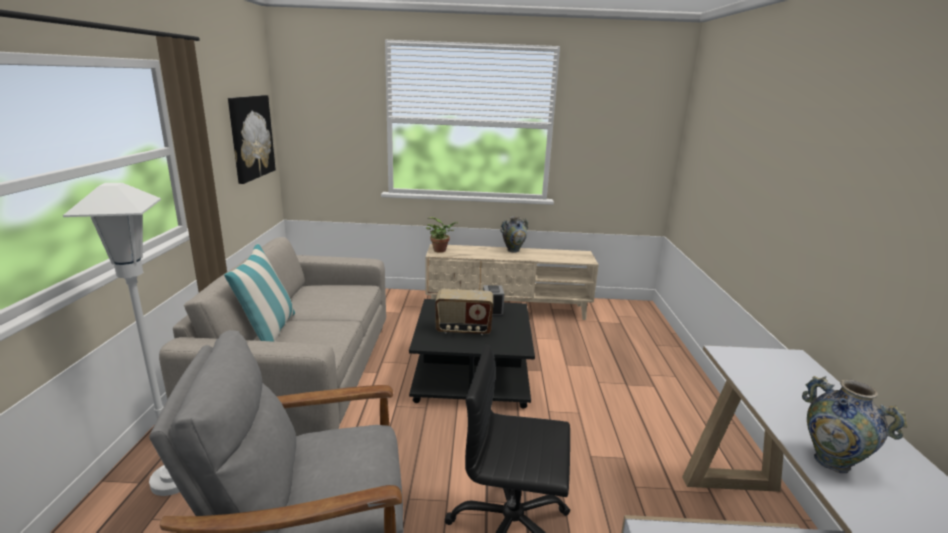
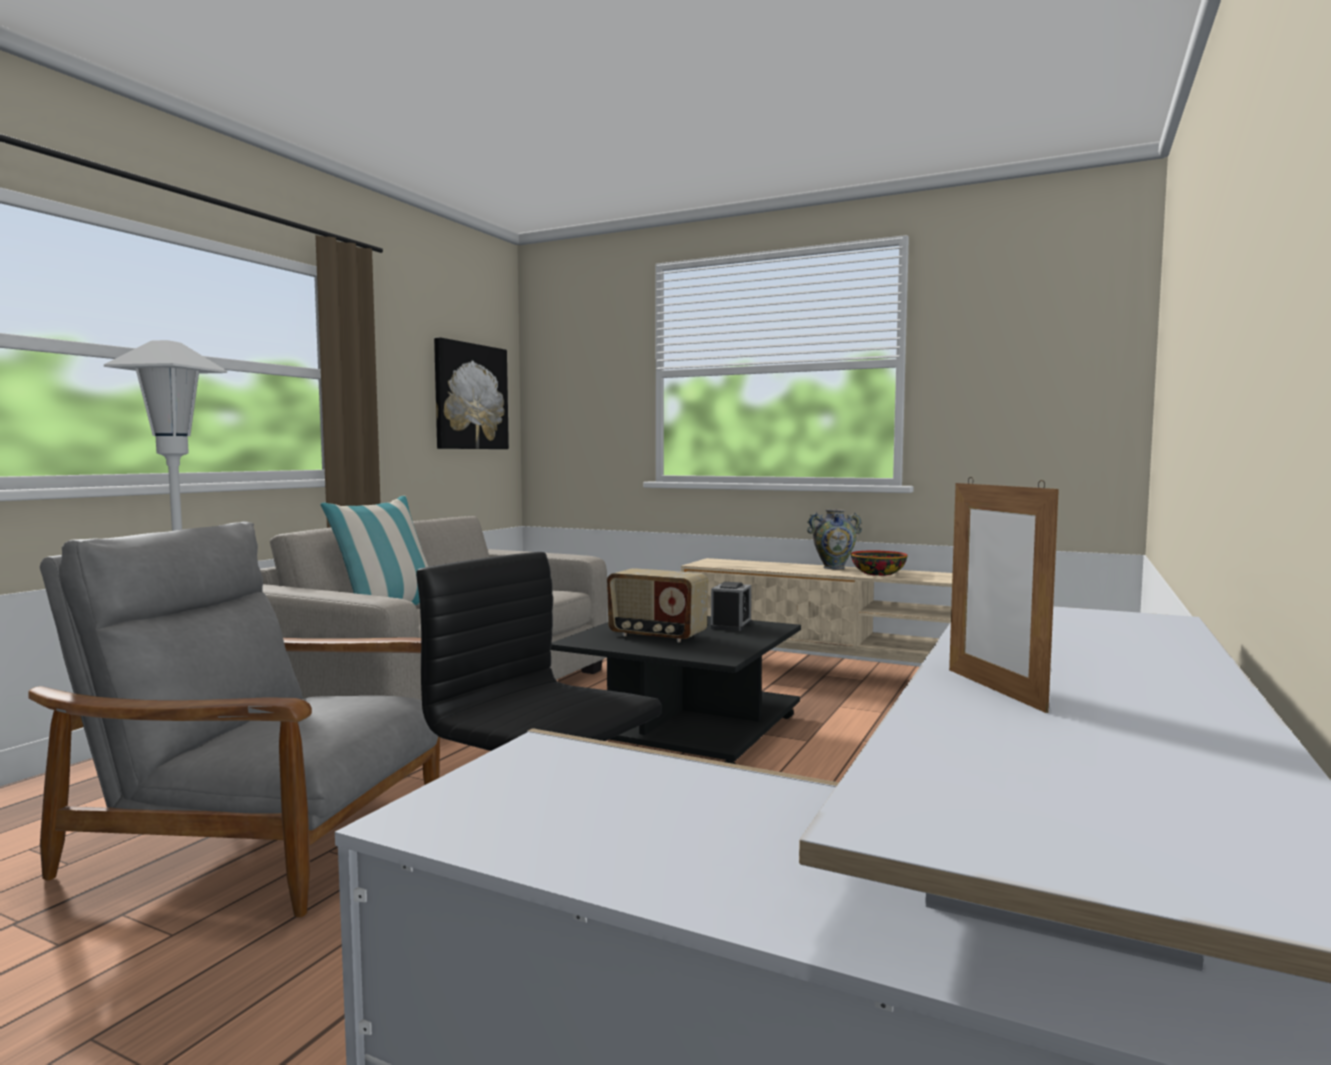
camera: 25 degrees right, 15 degrees down
(441, 250) = (714, 562): potted plant -> none
(543, 256) = (878, 574): none -> bowl
(832, 461) = (994, 689): vase -> picture frame

